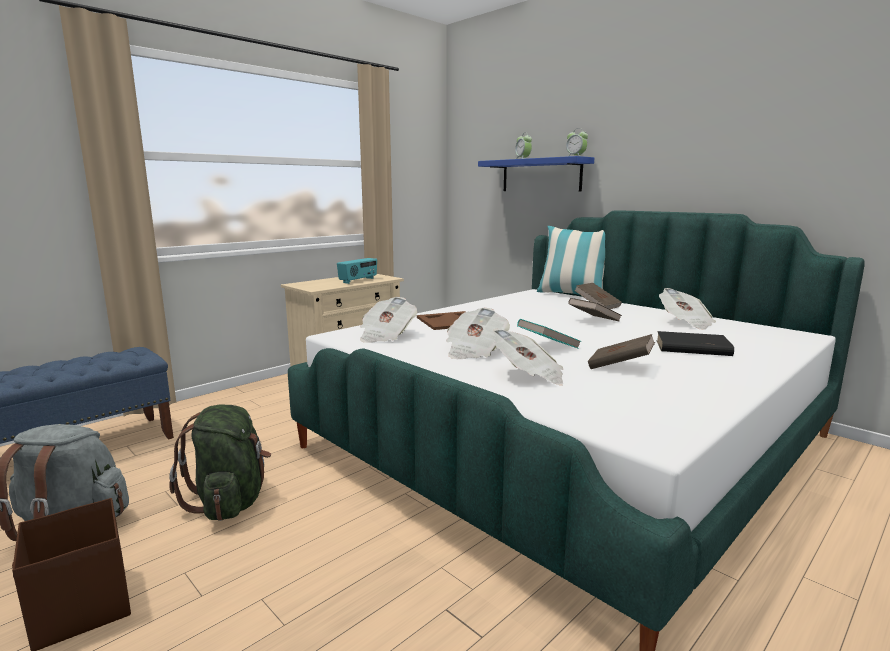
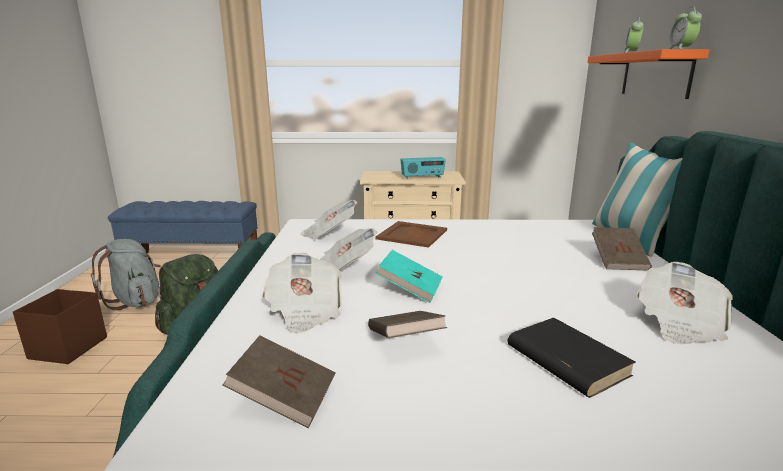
camera: 45 degrees right, 5 degrees up
(541, 175) = (655, 74): blue shelf -> orange shelf
(593, 321) = (552, 278): brown book -> brown book (284, 398)

